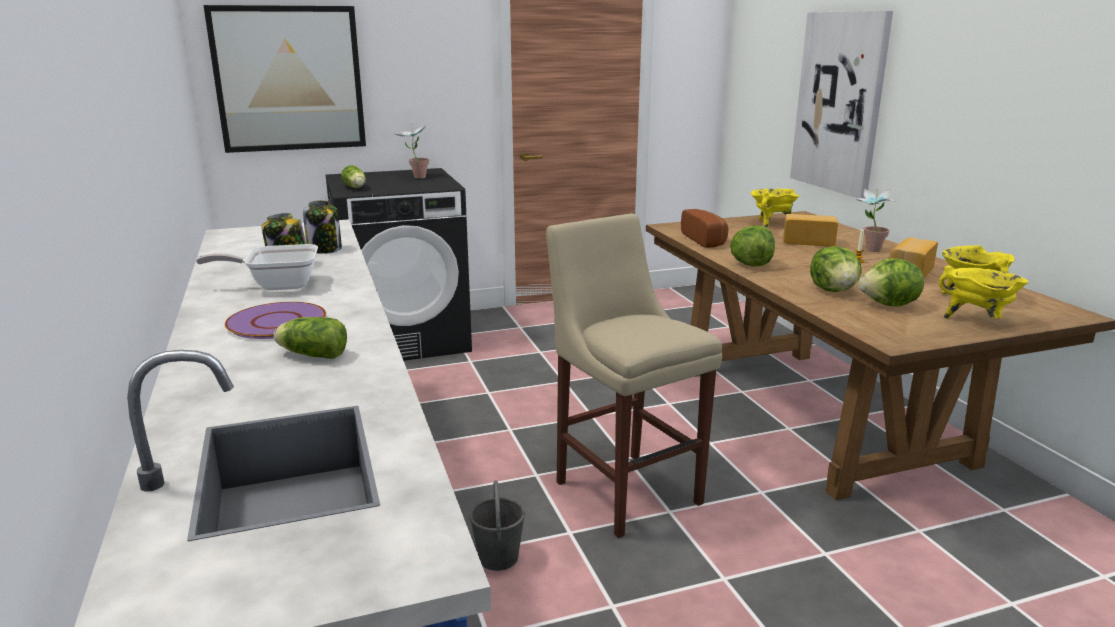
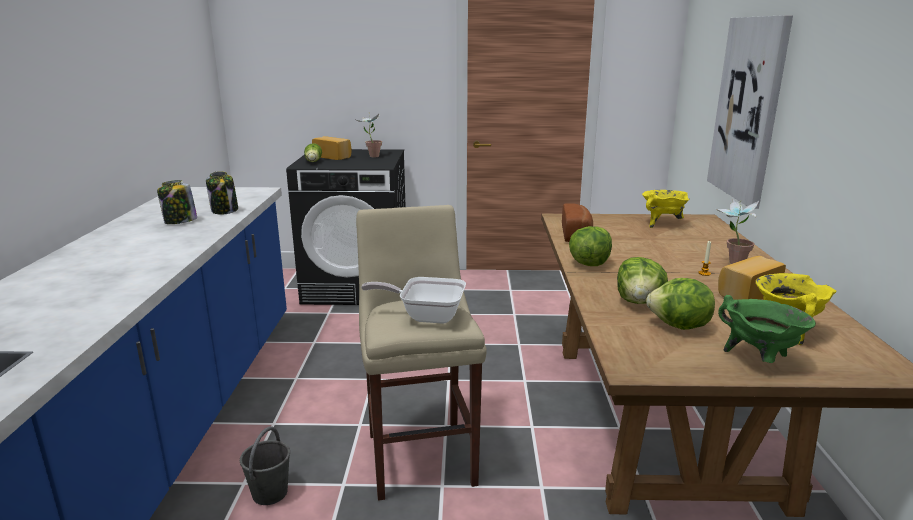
camera: 20 degrees right, 0 degrees up
(276, 322) = (97, 268): purple plate -> none
(277, 285) = (146, 237): frying pan -> frying pan (426, 316)
(289, 79) = (286, 73): picture -> none
(311, 354) = (75, 300): lettuce -> none
(808, 242) = (677, 246): bread -> bread (333, 157)
(977, 321) = (759, 360): yellow cooking pot -> green cooking pot

